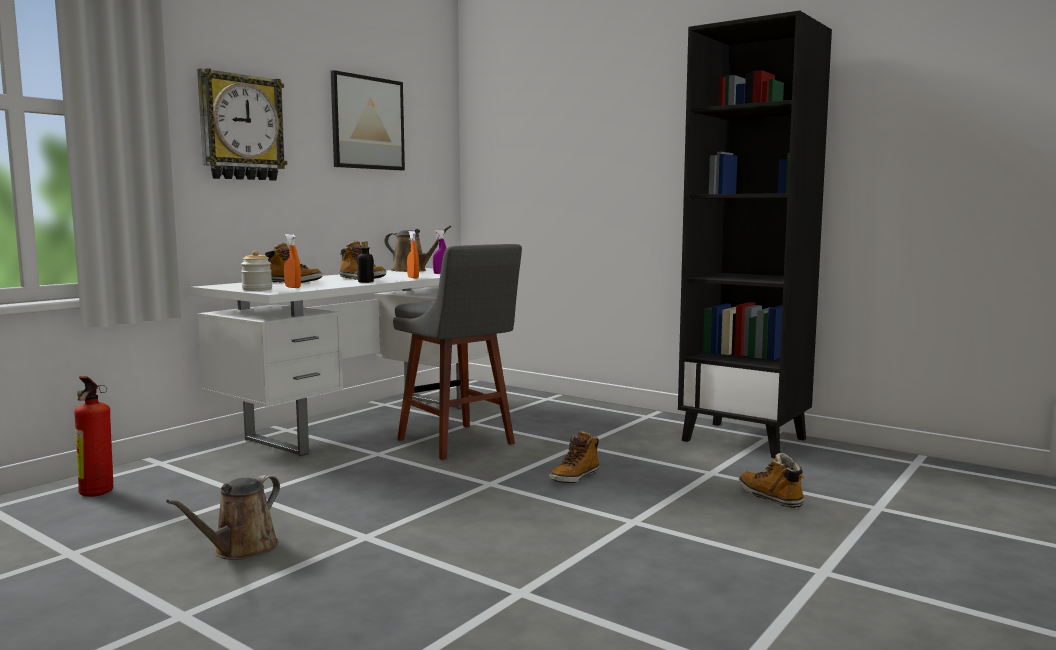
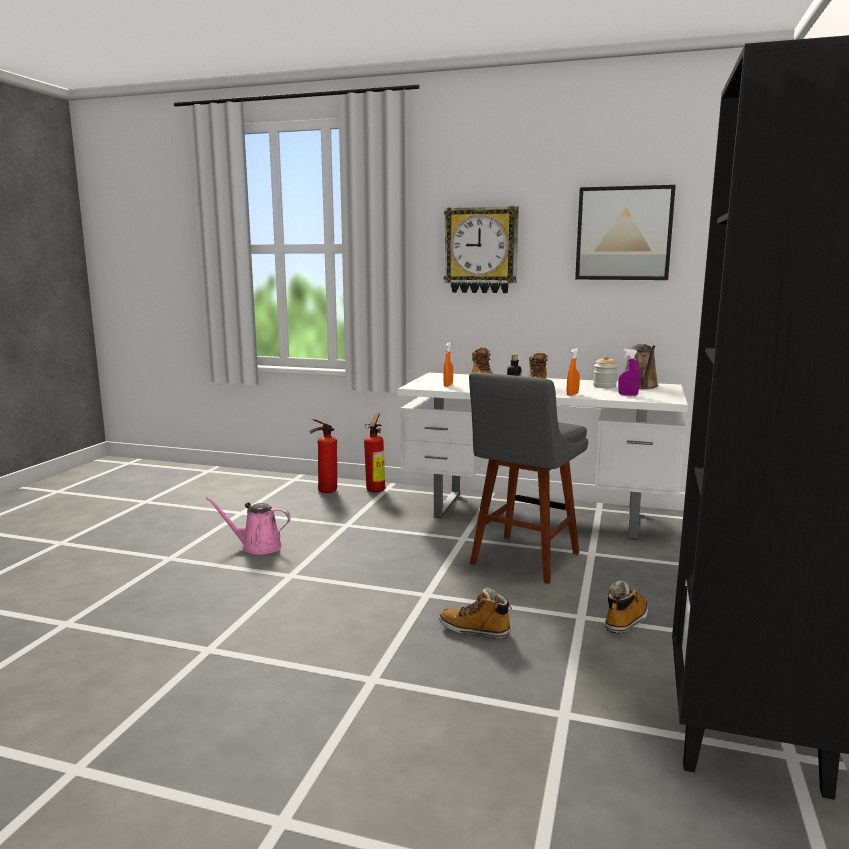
camera: 70 degrees right, 5 degrees up
(152, 468) = (377, 489): none -> fire extinguisher
(240, 549) = (257, 547): brown watering can -> pink watering can
(257, 289) = (424, 382): jar -> jar (604, 386)
(771, 497) = (506, 770): boot -> boot (626, 621)

